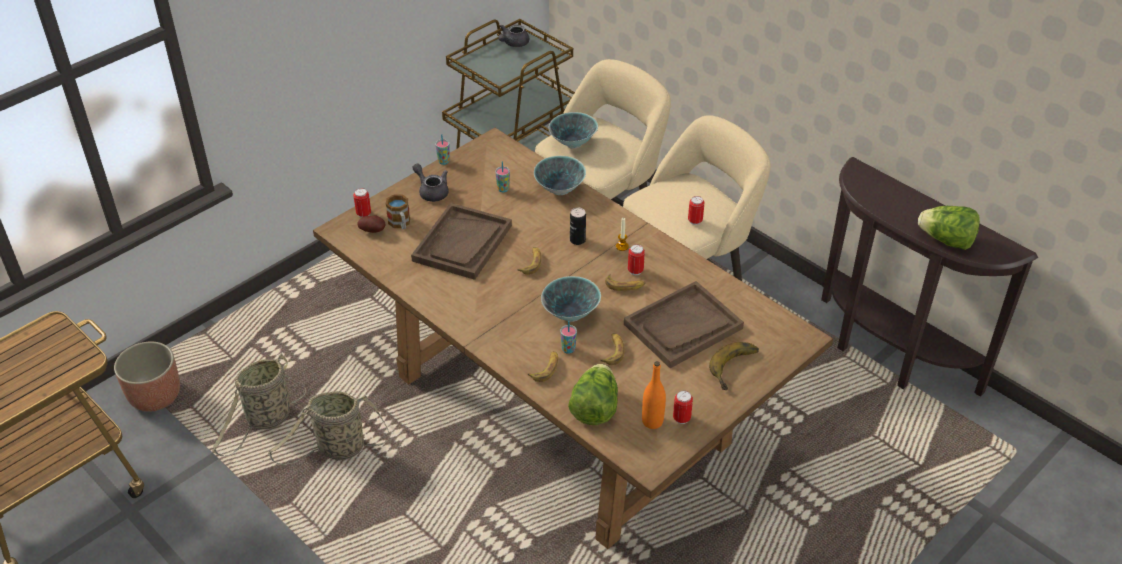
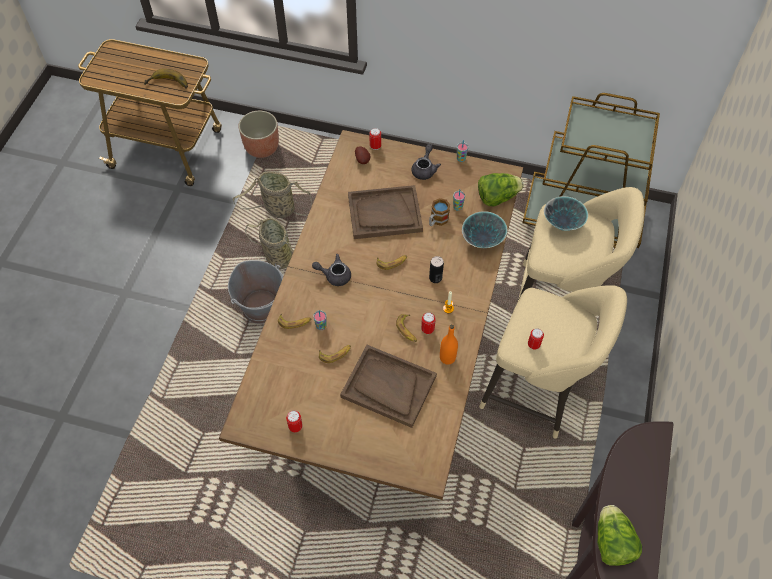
camera: 60 degrees right, 15 degrees up
(398, 495) = (261, 308): none -> grey bucket
(400, 224) = (379, 170): mug -> mug (437, 220)
(513, 43) = (631, 126): grey teapot -> grey teapot (334, 275)
(571, 314) = (356, 311): bowl -> none
(594, 408) = (275, 368): lettuce -> lettuce (497, 197)
(652, 421) = (282, 409): orange bottle -> orange bottle (447, 358)
(737, 369) = (366, 442): banana -> banana (167, 85)

